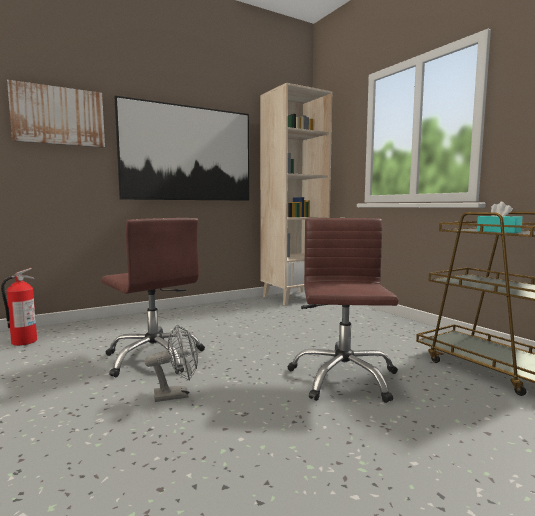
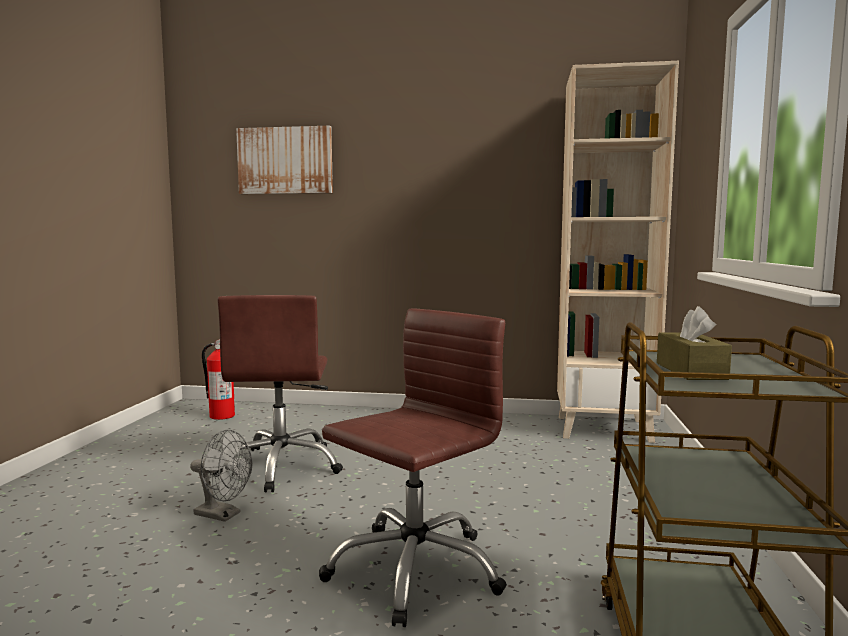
camera: 40 degrees right, 0 degrees up
(188, 153) = (441, 192): picture -> none
(498, 231) = (690, 371): turquoise tissue box -> brown tissue box

